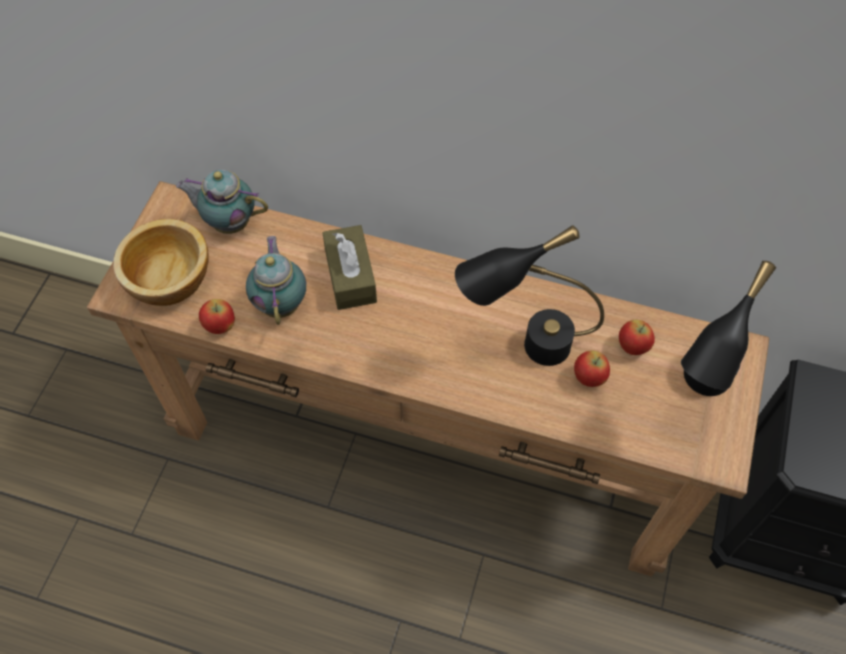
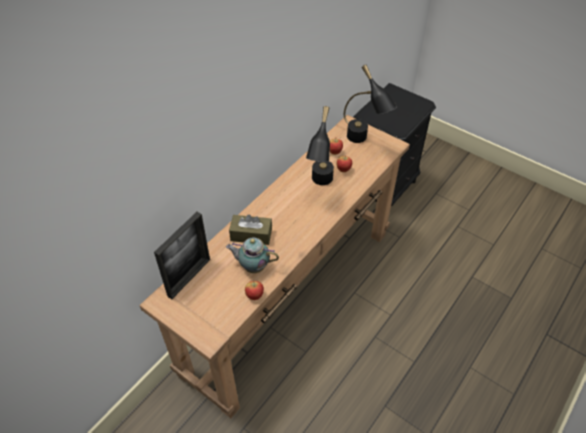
camera: 70 degrees left, 10 degrees down
(169, 280) = (213, 313): bowl -> none
(229, 222) = (189, 277): teapot -> picture frame

